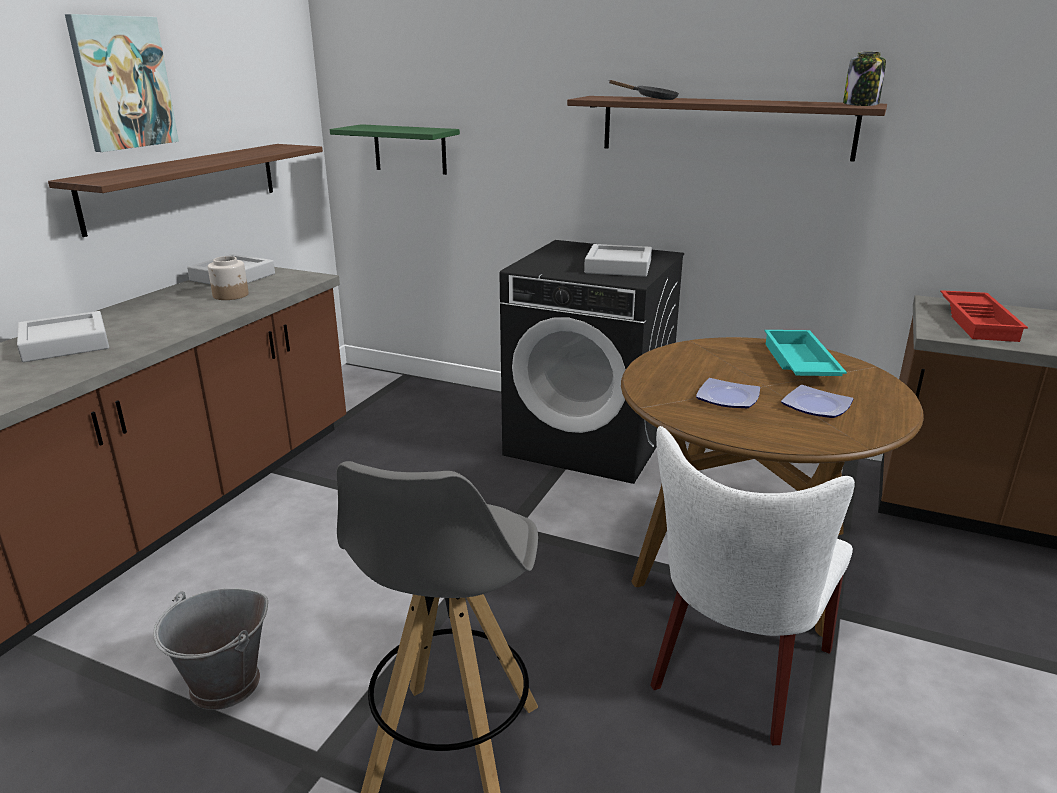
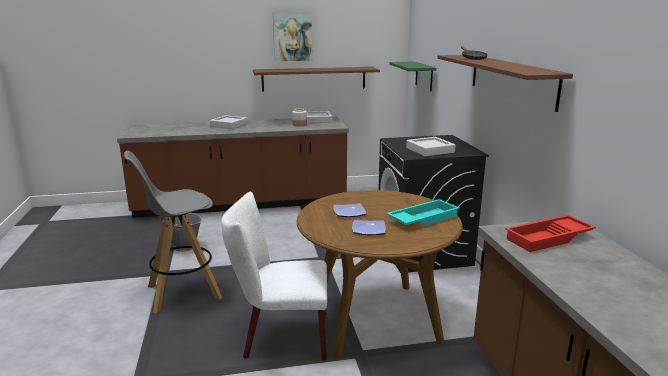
camera: 55 degrees right, 5 degrees down
(861, 104) = (541, 72): jar -> none

